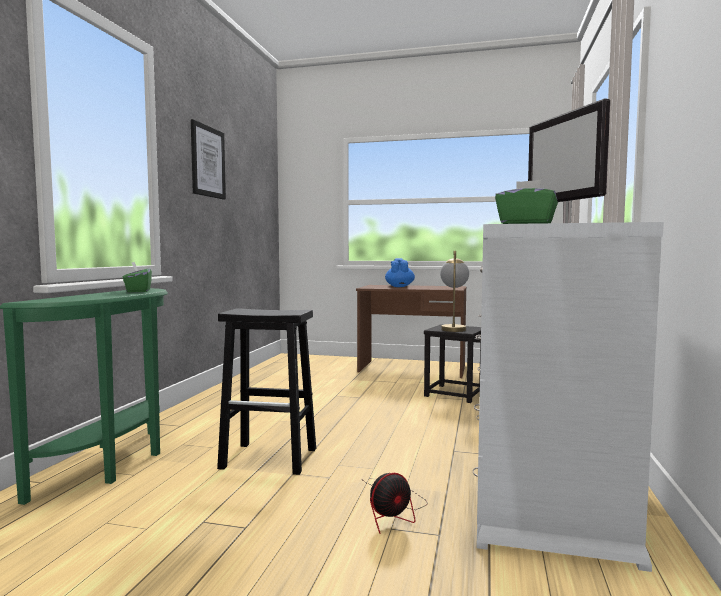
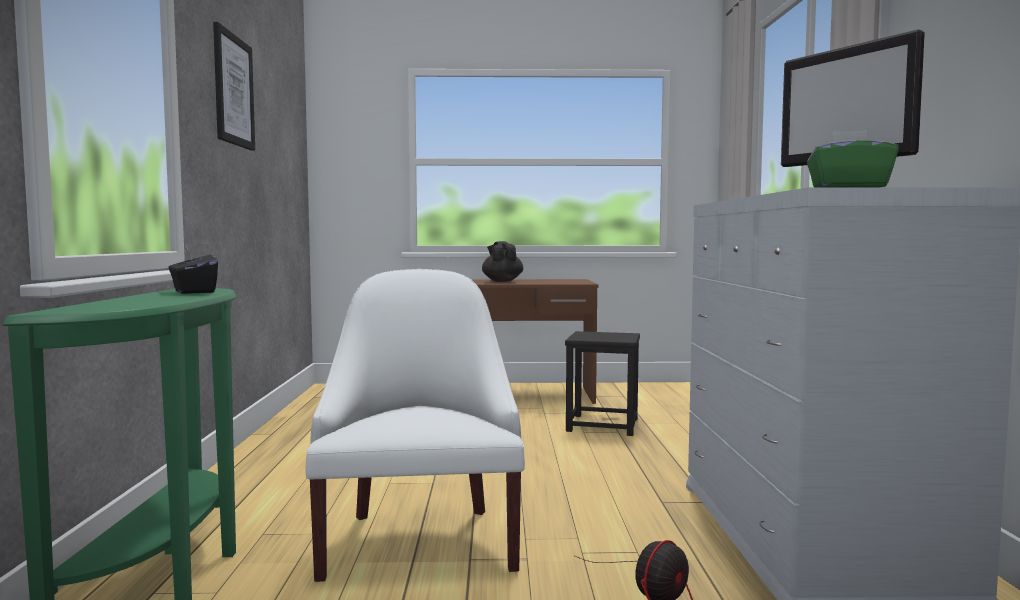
camera: 15 degrees left, 0 degrees up
(138, 291) = (193, 292): green tissue box -> black tissue box
(271, 458) = (420, 540): black stool -> white armchair
(399, 286) = (502, 281): blue teapot -> black teapot
(453, 328) = (600, 336): table lamp -> none

